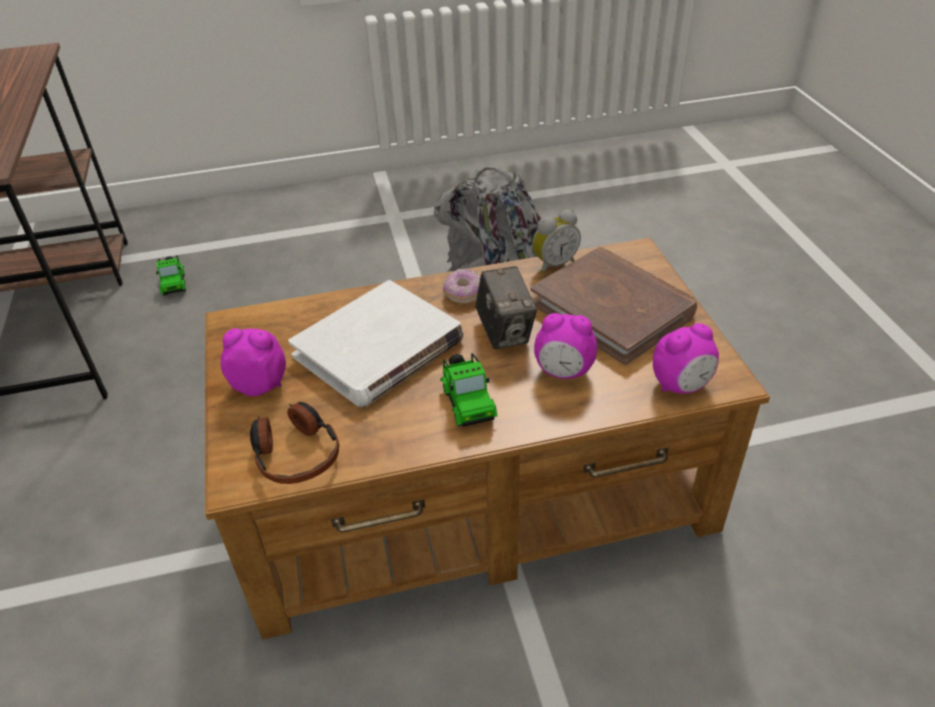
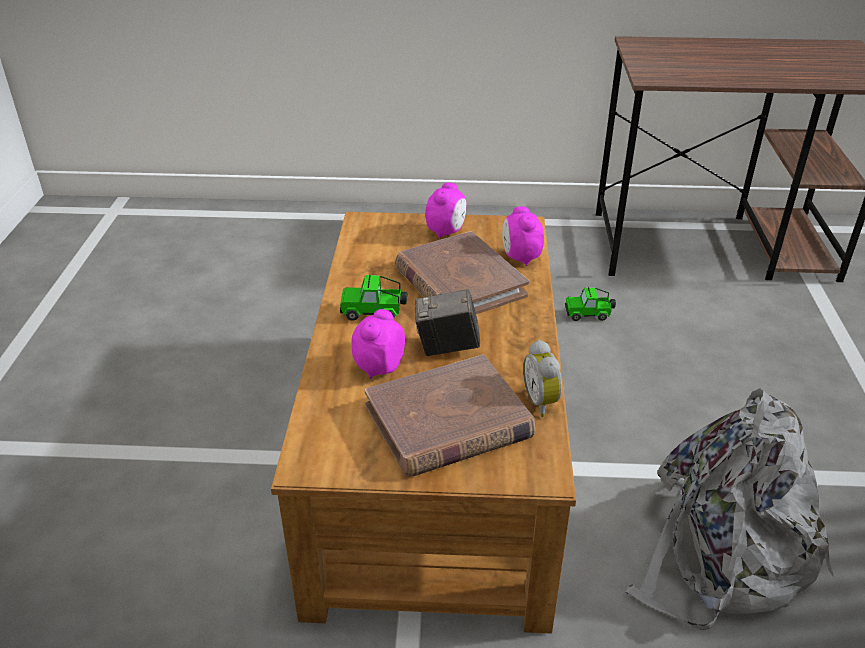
camera: 105 degrees right, 5 degrees down
(174, 283) = (766, 307): toy car -> toy car (589, 314)
(295, 452) = (372, 240): headphones -> none
(379, 349) = (459, 282): white book -> brown book
(463, 294) = (514, 335): donut -> none
(681, 385) = (319, 431): alarm clock -> alarm clock (520, 258)

